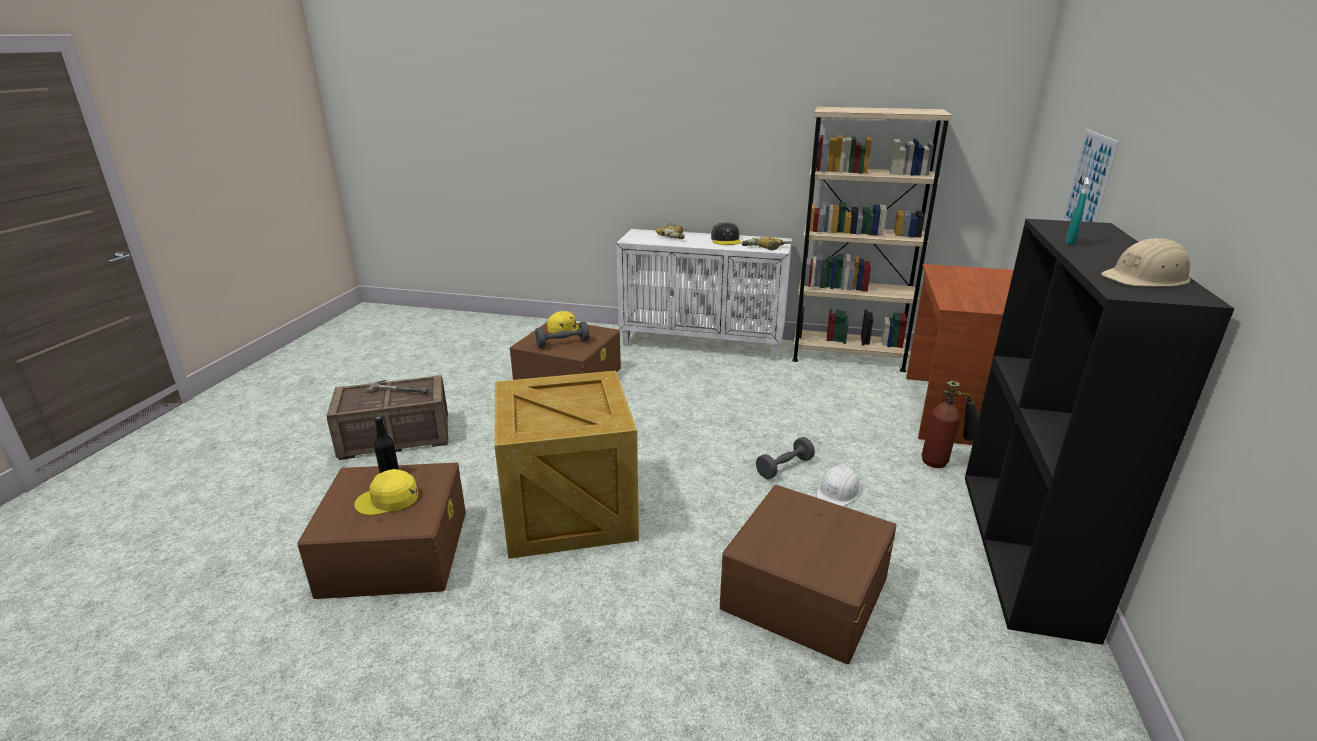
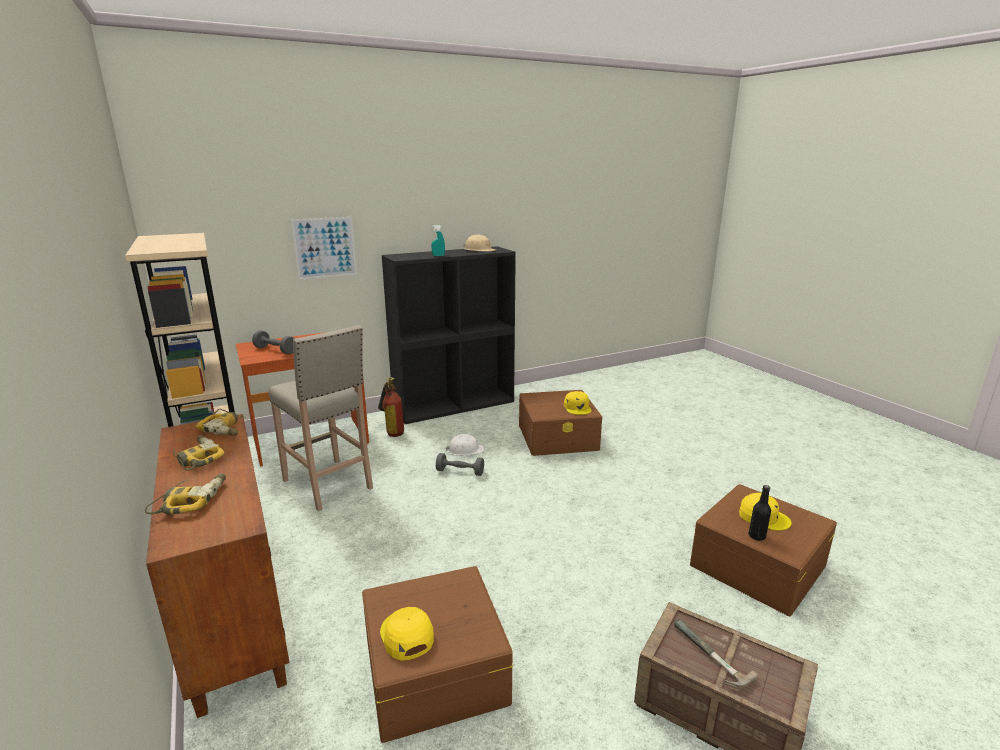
camera: 130 degrees left, 5 degrees down
(563, 343) = (453, 606): grey dumbbell -> grey dumbbell (275, 350)
(571, 510) = (615, 523): crate -> none
(703, 343) = (233, 609): white cabinet -> brown cabinet
(726, 240) = (197, 458): grey cap -> power drill
(776, 544) = (577, 407): none -> yellow cap
(832, 397) = (328, 485): none -> beige stool

